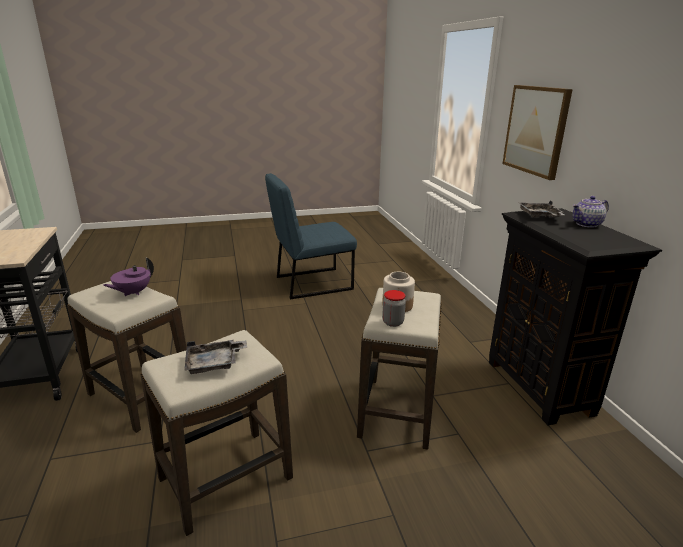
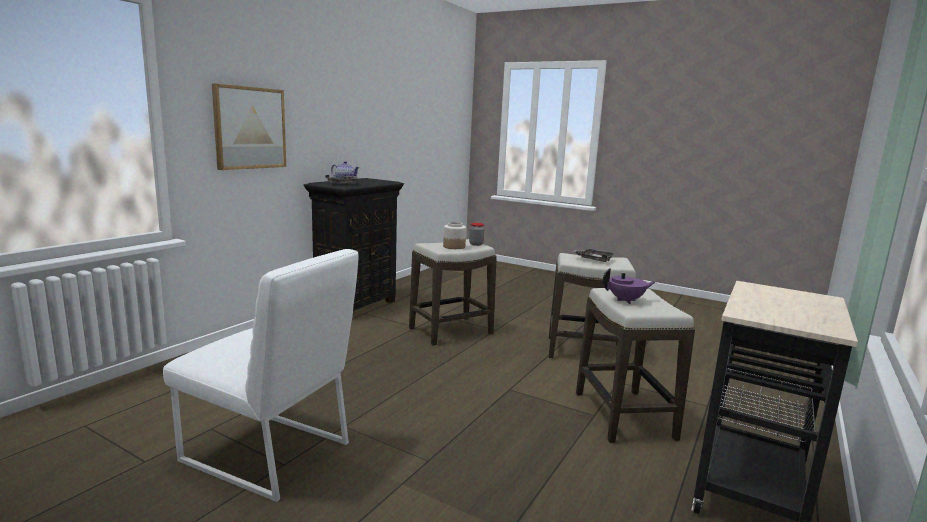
camera: 135 degrees left, 10 degrees down
(311, 283) = (269, 453): blue chair -> white chair

